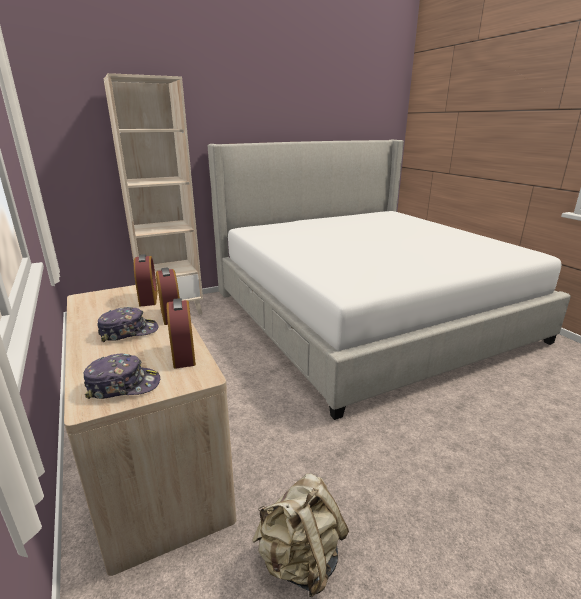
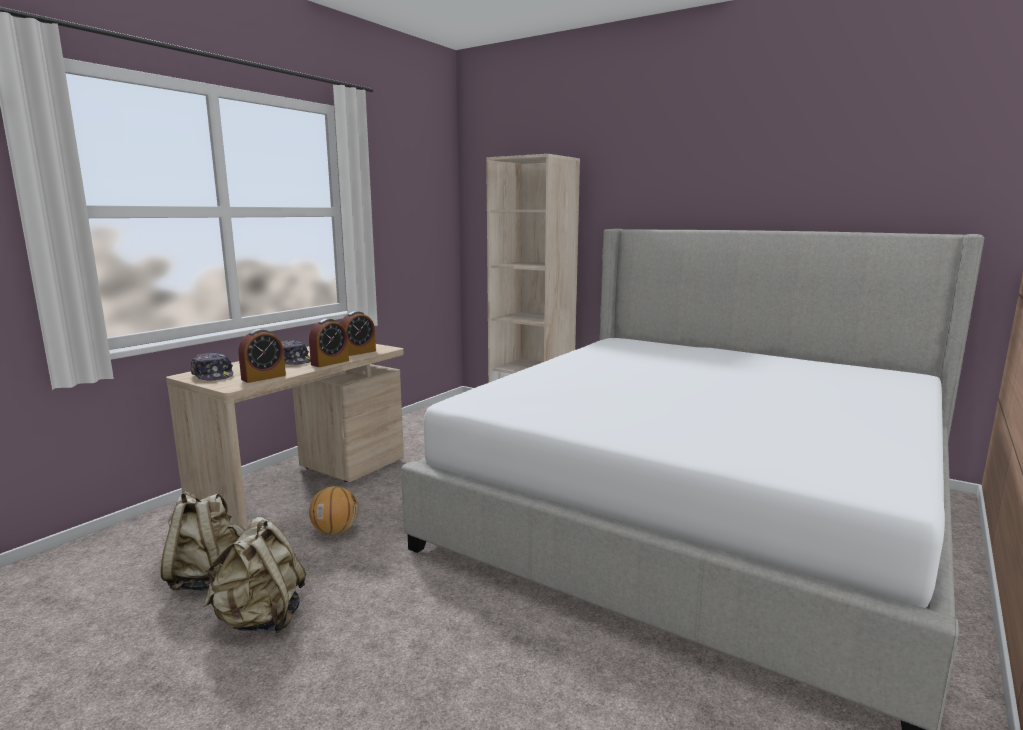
camera: 60 degrees right, 10 degrees down
(271, 453) = (335, 531): none -> basketball
(392, 527) = (261, 619): none -> beige backpack

